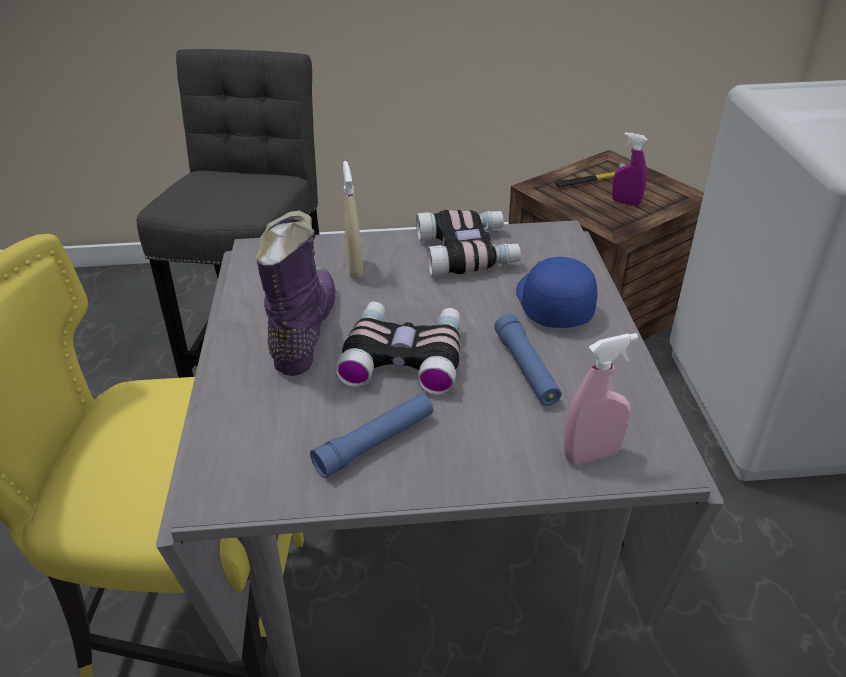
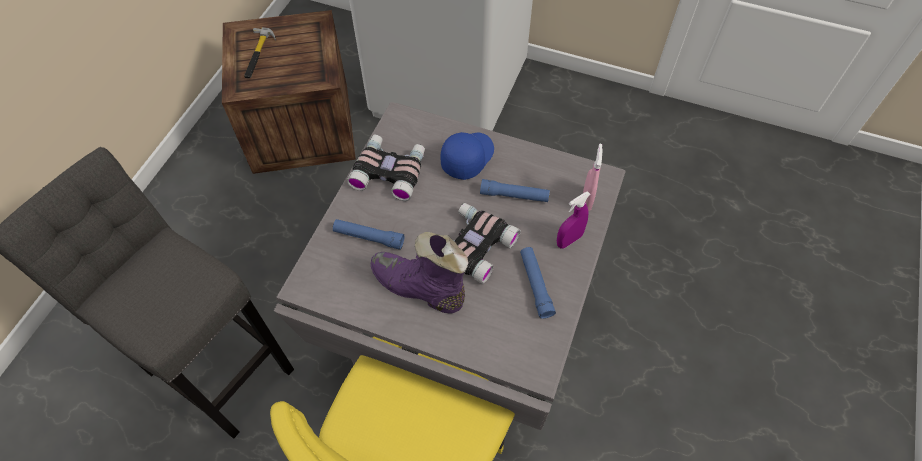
camera: 65 degrees left, 20 degrees up
(355, 269) = (368, 237): beige spray bottle -> blue flashlight
(551, 304) = (467, 157): blue cap -> blue cap turned 105 degrees clockwise
(625, 202) = (298, 55): purple spray bottle -> purple spray bottle (569, 240)

